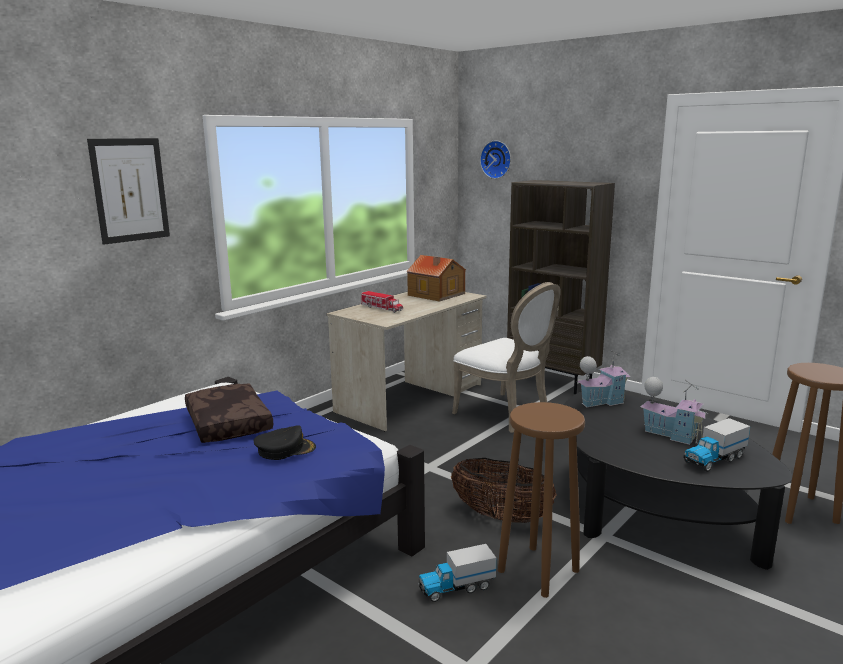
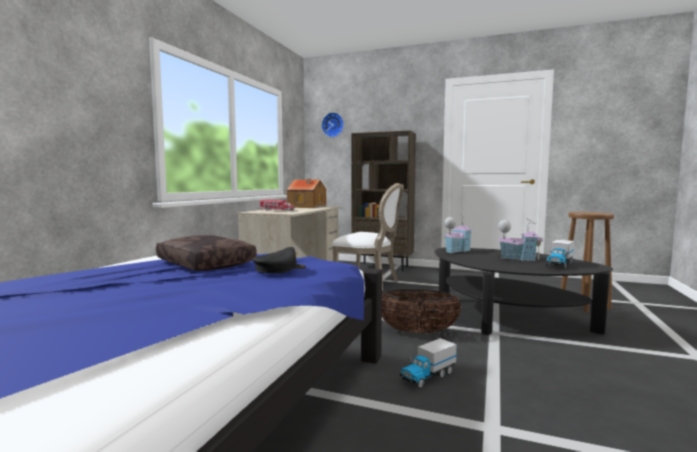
camera: 20 degrees left, 10 degrees down
(130, 190) = (88, 78): picture -> none
(539, 570) = (474, 356): brown stool -> none

